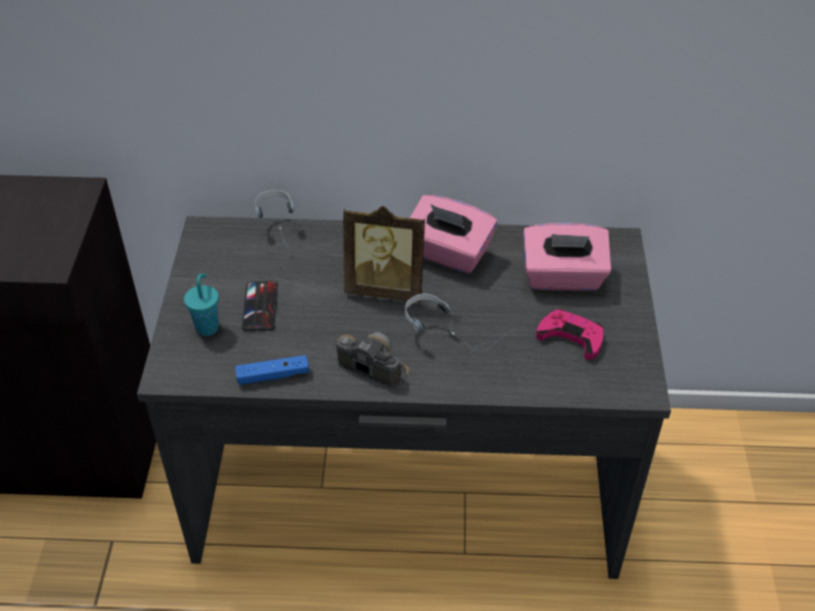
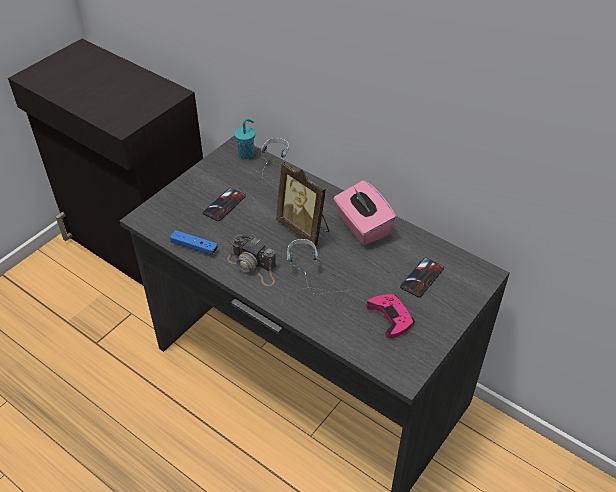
camera: 35 degrees right, 0 degrees up
(207, 326) = (187, 202): turquoise cup -> turquoise cup (247, 154)
(369, 361) = (253, 266): camera -> camera turned 150 degrees clockwise
(563, 277) = (422, 277): pink tissue box -> phone

